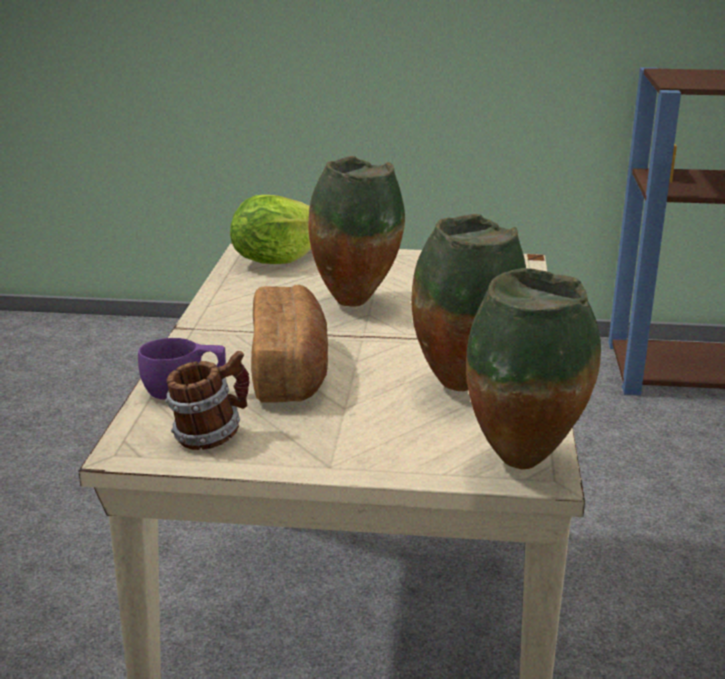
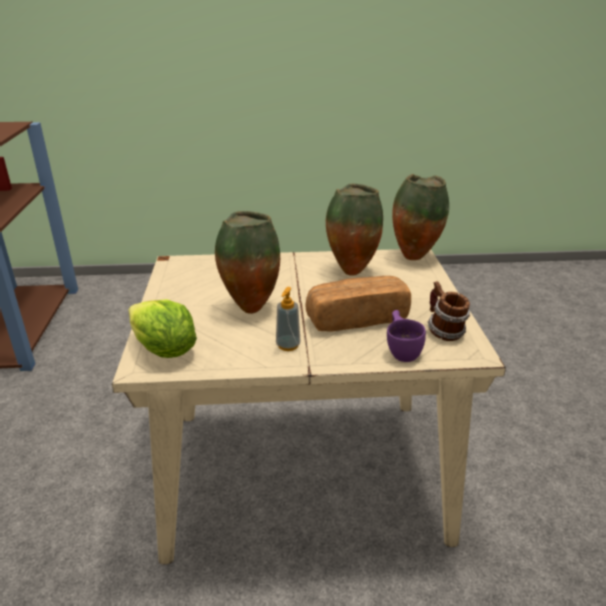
camera: 100 degrees left, 5 degrees up
(245, 319) = (288, 345): none -> soap dispenser

